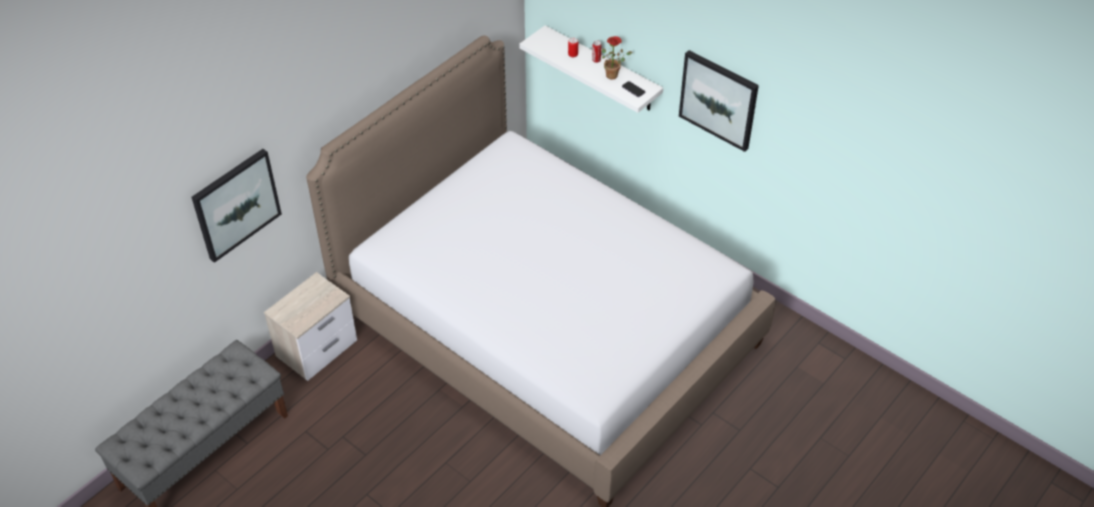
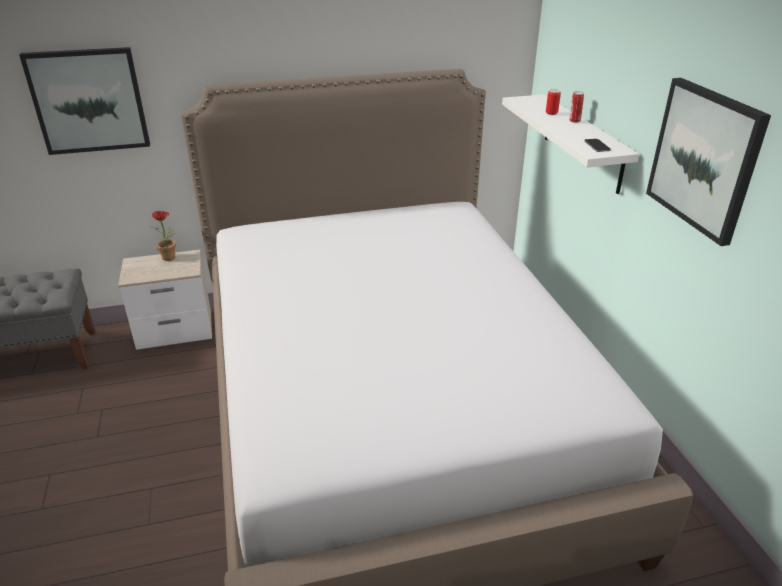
camera: 35 degrees right, 15 degrees down
(614, 75) = (584, 133): potted plant -> potted plant (171, 258)

